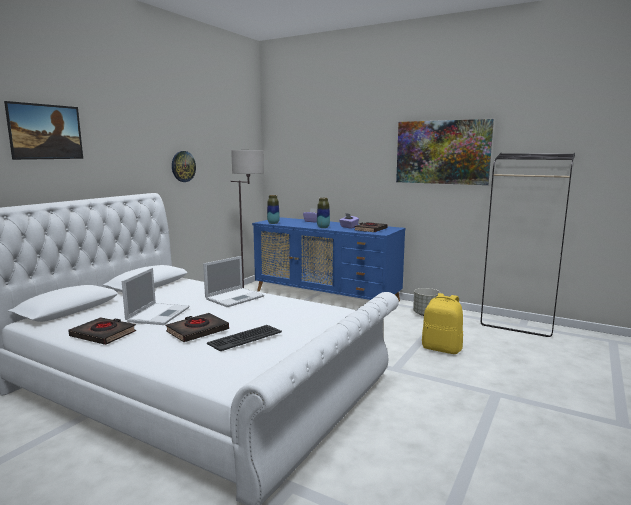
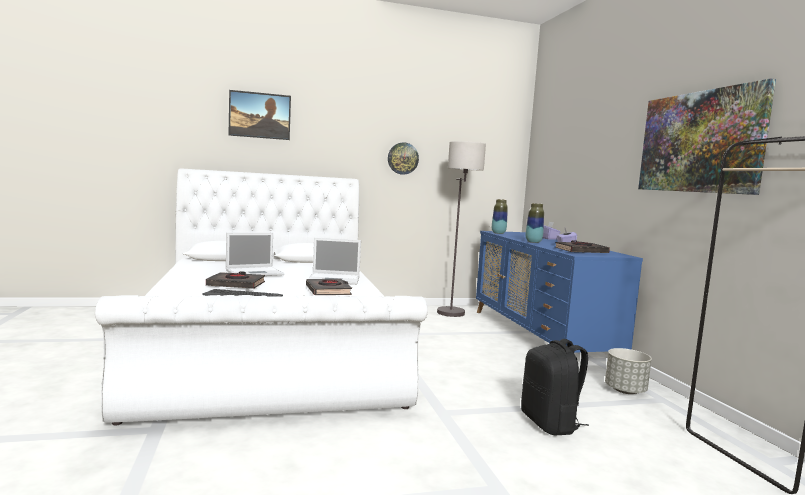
camera: 45 degrees right, 5 degrees down
(103, 334) = (195, 272): black book -> black book (328, 291)
(442, 348) = (550, 424): yellow backpack -> black backpack

